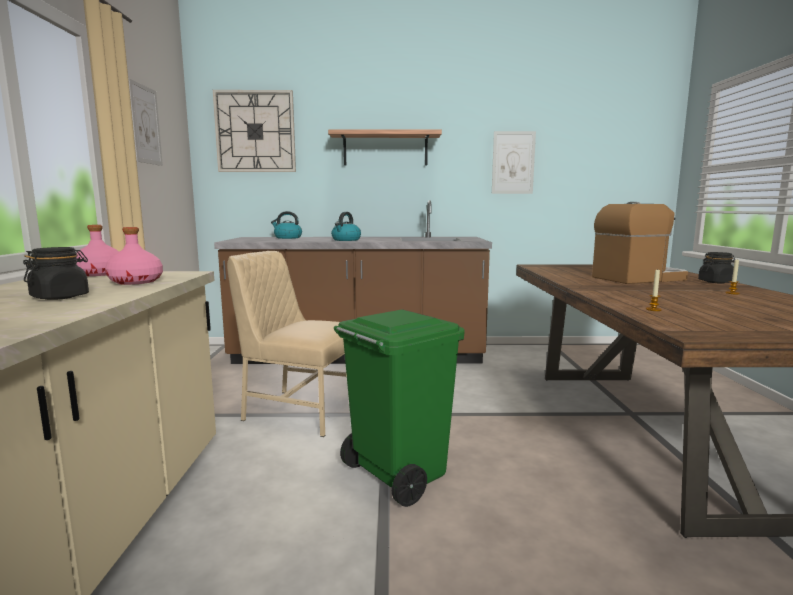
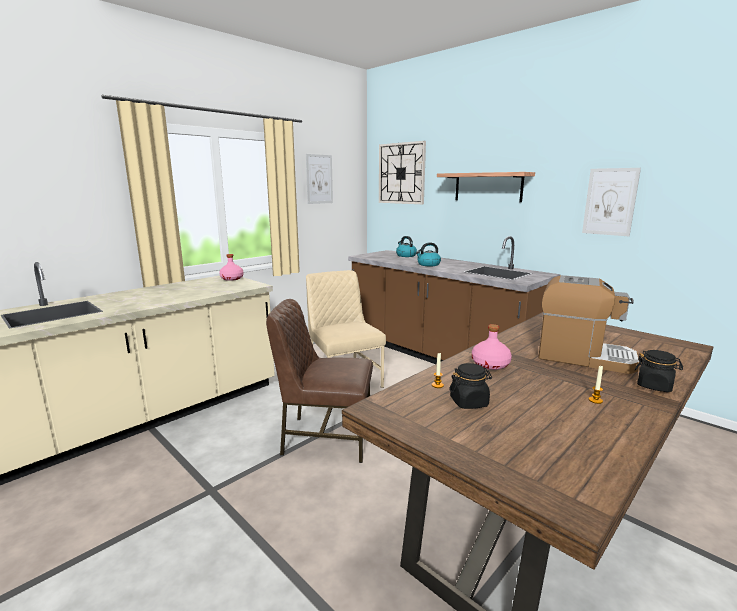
camera: 45 degrees right, 5 degrees up
(60, 297) = (177, 294): black jar -> black jar (469, 402)
(135, 282) = (222, 288): pink bottle -> pink bottle (490, 364)
(397, 474) = (325, 437): green trash can -> brown chair

